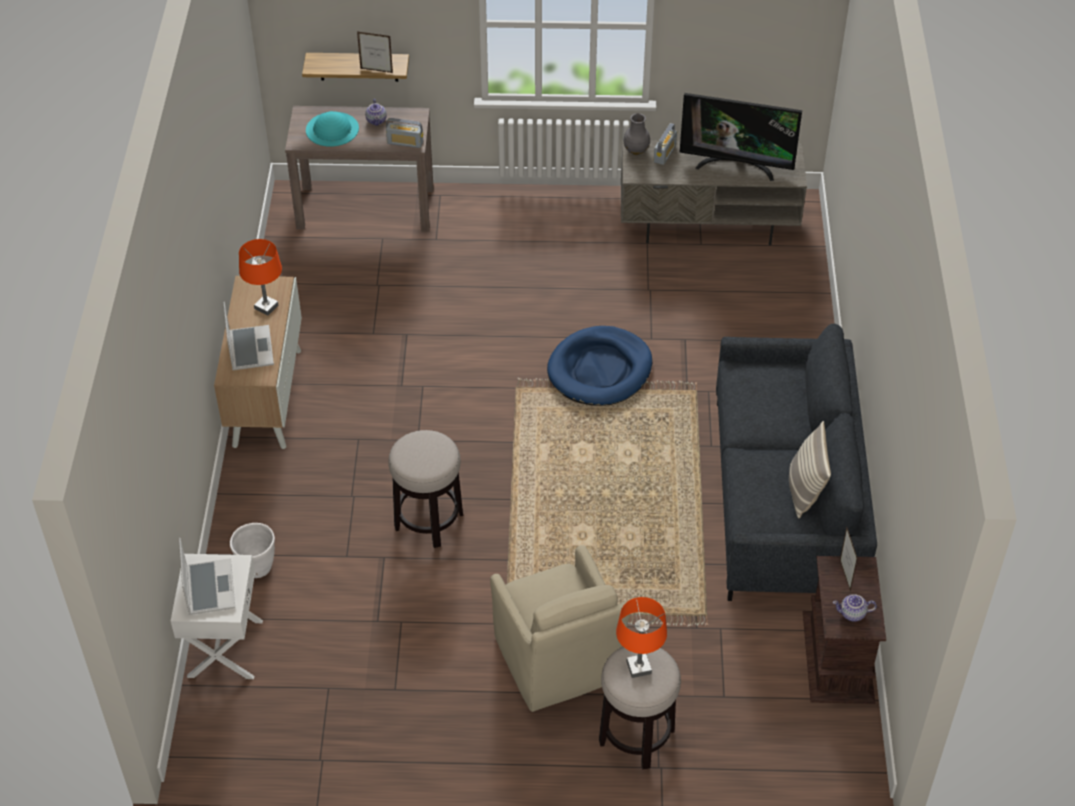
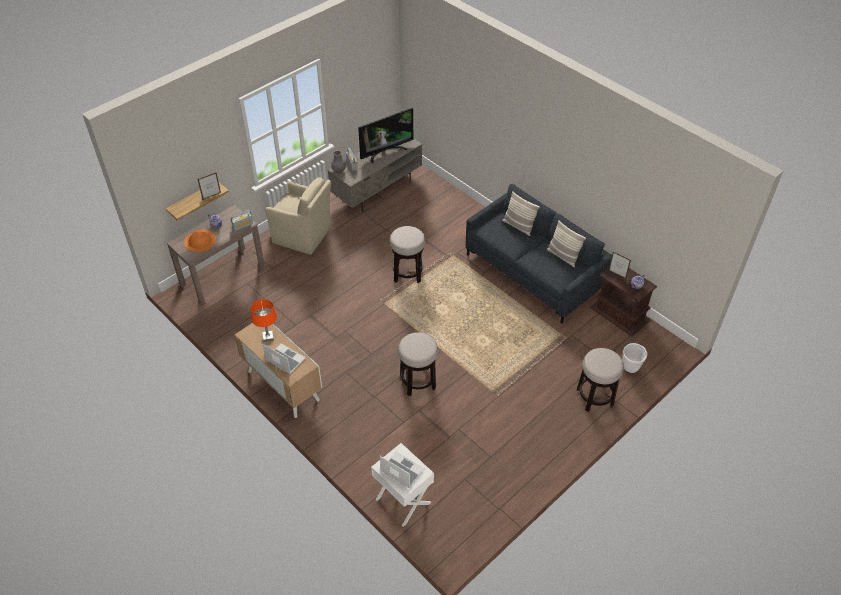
camera: 45 degrees left, 0 degrees up
(257, 568) = (373, 458): white planter -> white planter (630, 368)
(332, 129) = (200, 241): turquoise hat -> orange hat
(557, 663) = (535, 395): beige armchair -> beige armchair (303, 236)
(600, 370) = (408, 273): blue dog bed -> stool
(638, 668) = (601, 361): orange table lamp -> none
(795, 401) = (518, 226): none -> pillow

